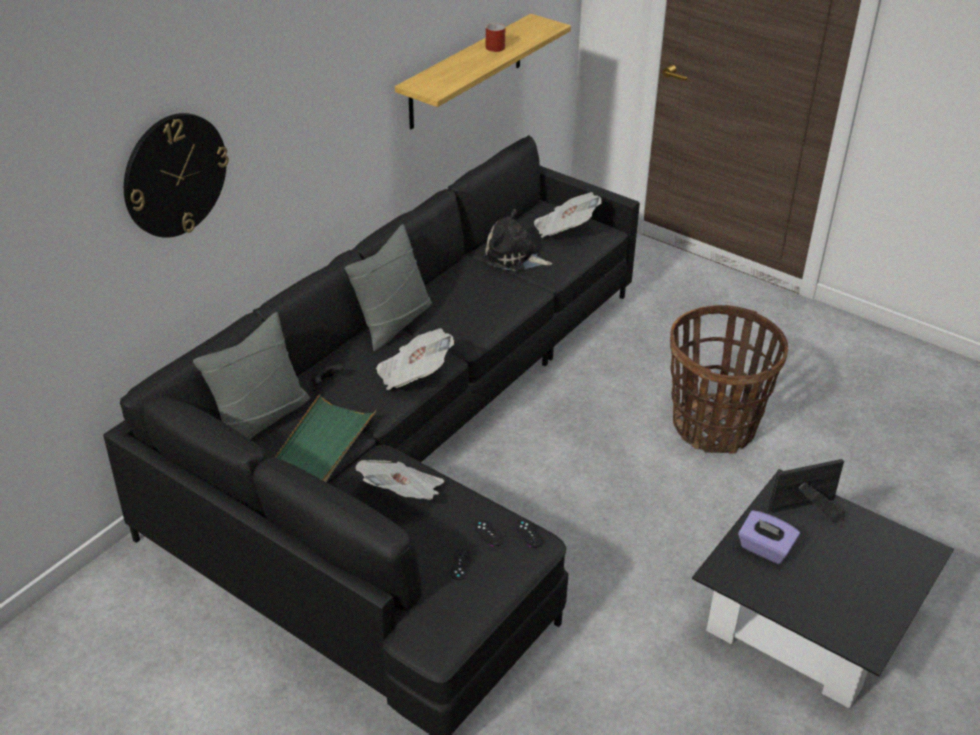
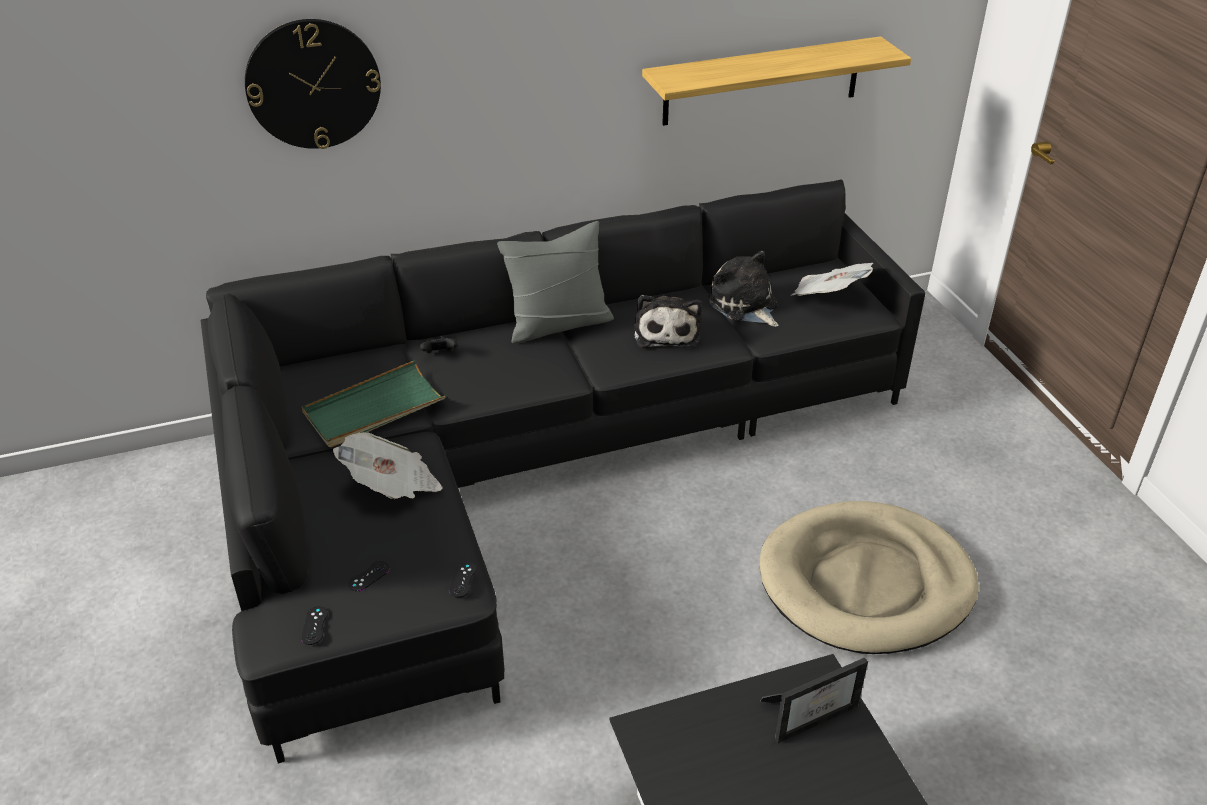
camera: 35 degrees right, 0 degrees up
(260, 419) = (352, 363): grey pillow -> none
(414, 375) = (523, 379): newspaper -> none
(480, 297) = (666, 332): none -> plush toy
(488, 533) = (425, 560): black game controller -> black game controller (314, 625)
(492, 46) = (793, 57): red mug -> none
(714, 426) = (865, 583): basket -> beige dog bed
(765, 549) = (721, 733): purple tissue box -> none
(803, 510) = (812, 714): picture frame -> picture frame turned 135 degrees clockwise

